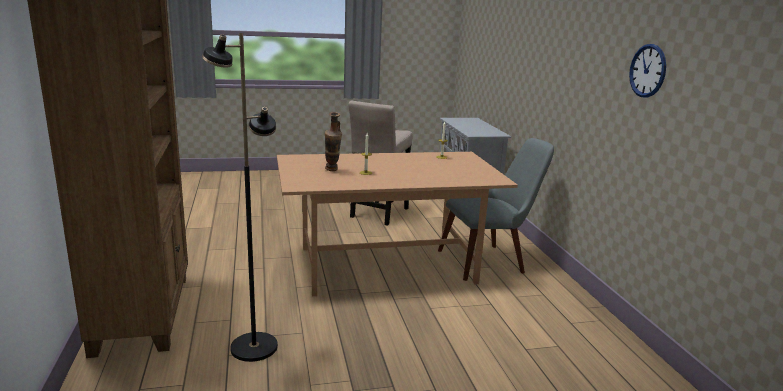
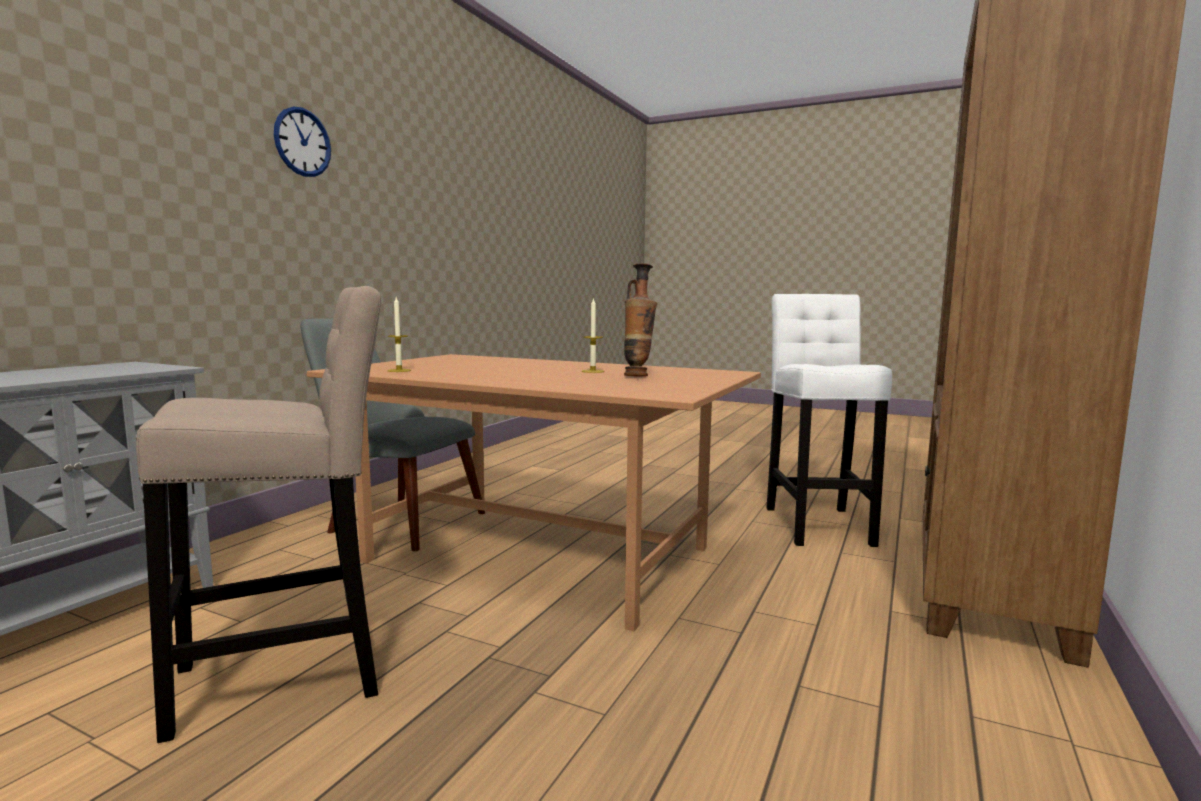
camera: 140 degrees left, 10 degrees down
(253, 347) = (817, 523): black floor lamp -> white stool
(647, 71) = (413, 204): wall clock -> wall clock (302, 142)

